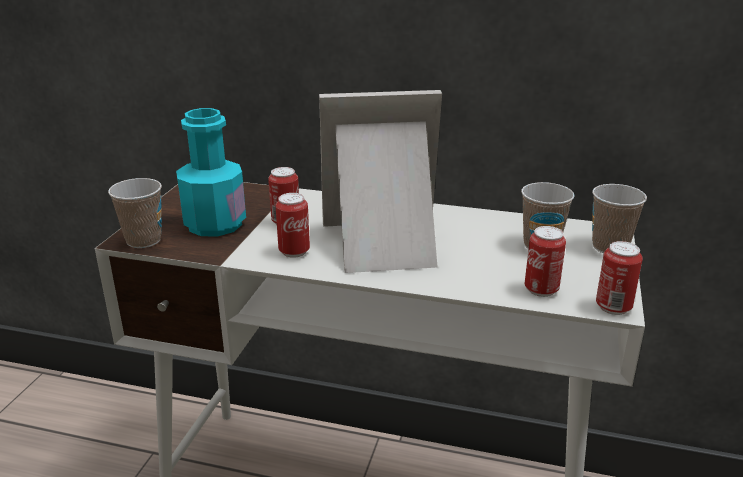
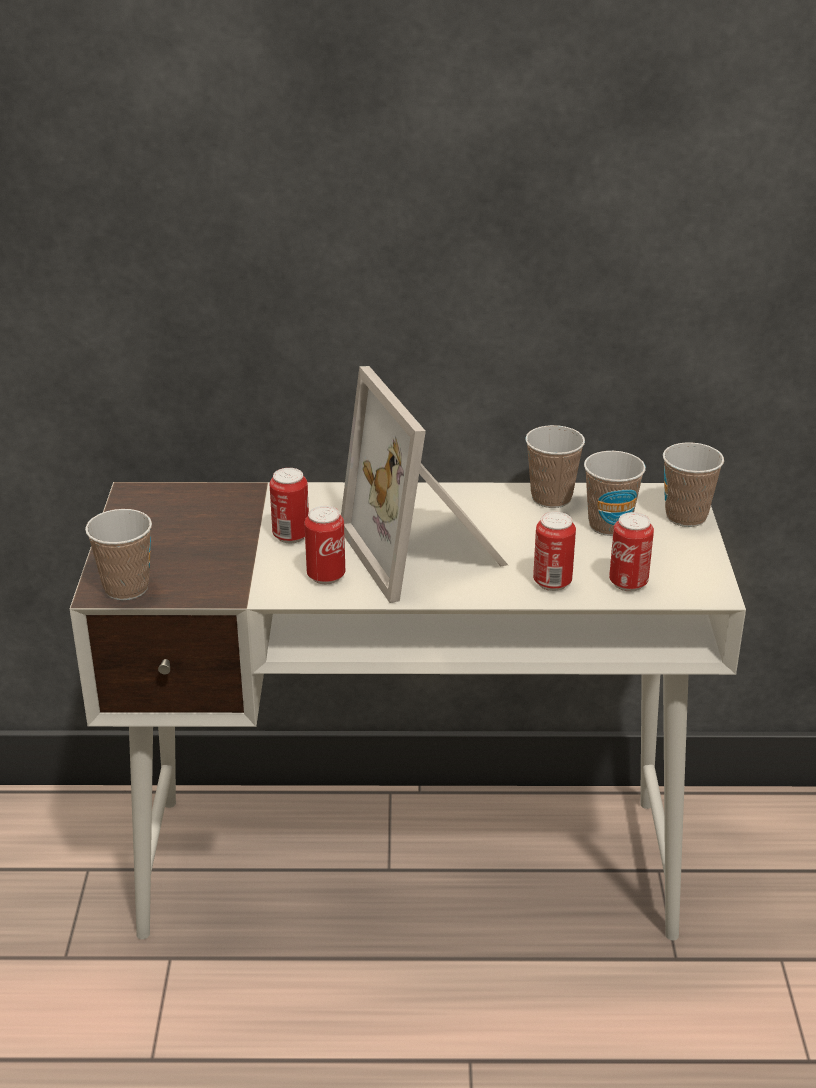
camera: 15 degrees left, 5 degrees up
(215, 224) = (202, 552): turquoise bottle -> none
(383, 244) = (428, 550): picture frame -> picture frame turned 90 degrees counterclockwise
(500, 221) = (551, 498): none -> cup
(613, 307) = (709, 592): can -> can (552, 582)

